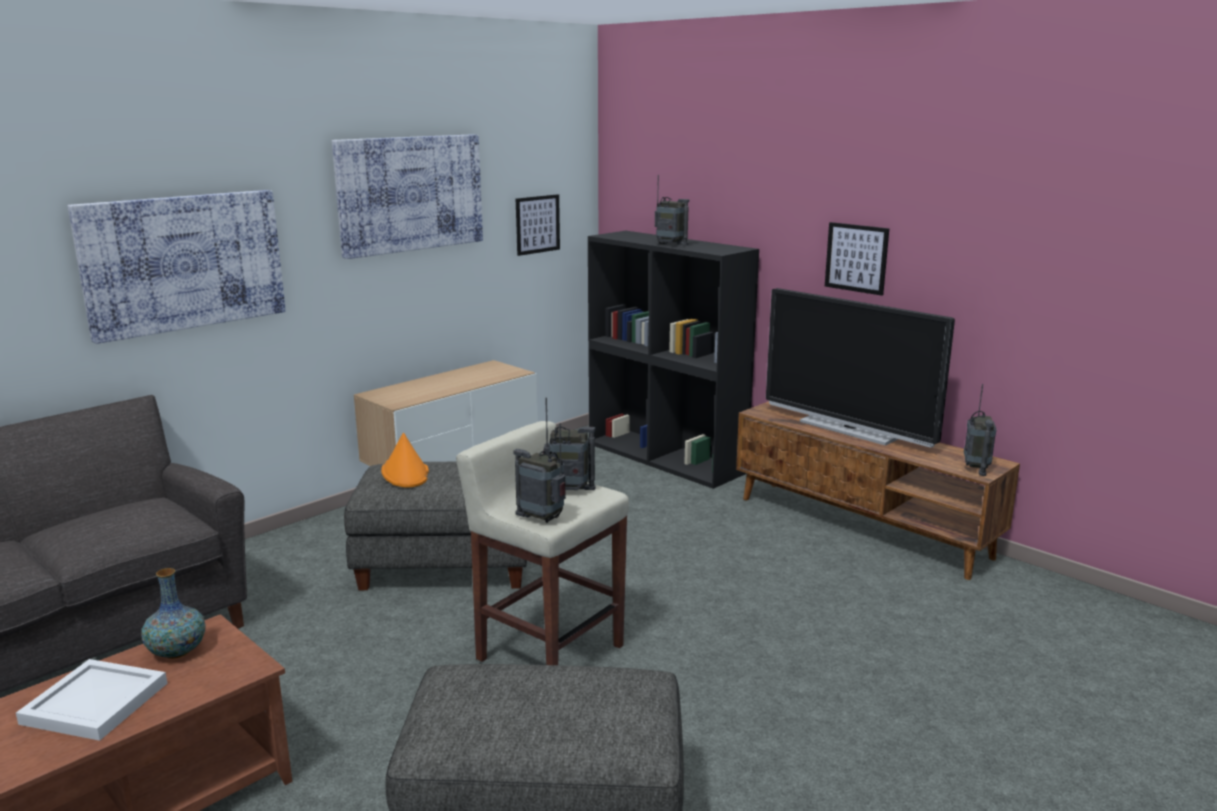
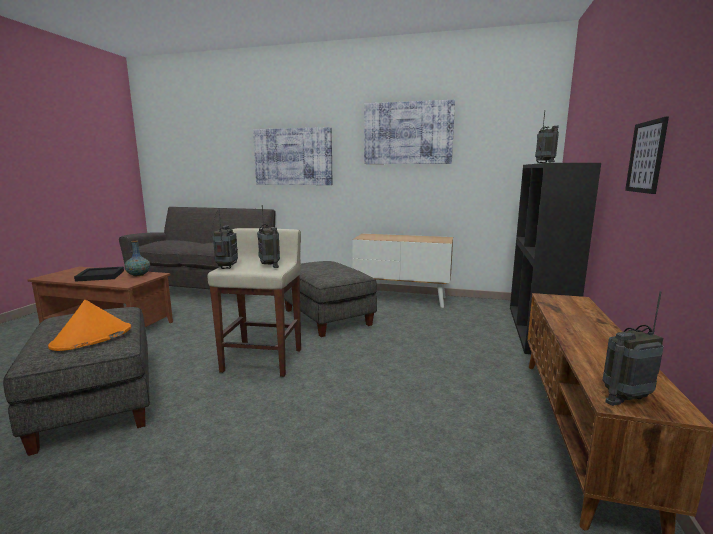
camera: 60 degrees right, 5 degrees down
(95, 704) = (99, 276): white tray -> black tray
(405, 473) = (319, 263): orange hat -> orange hat (92, 338)
(537, 224) = (501, 159): picture -> none
(849, 429) = (587, 327): television -> none

